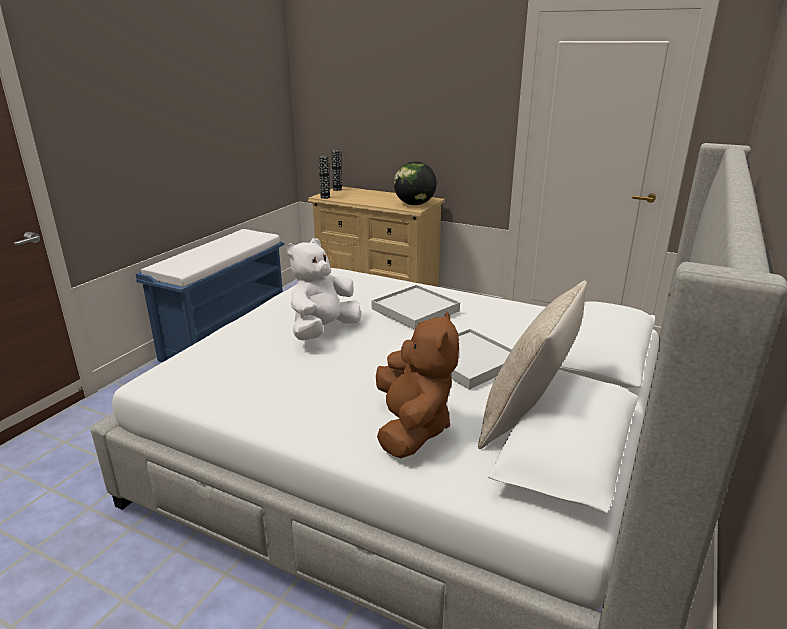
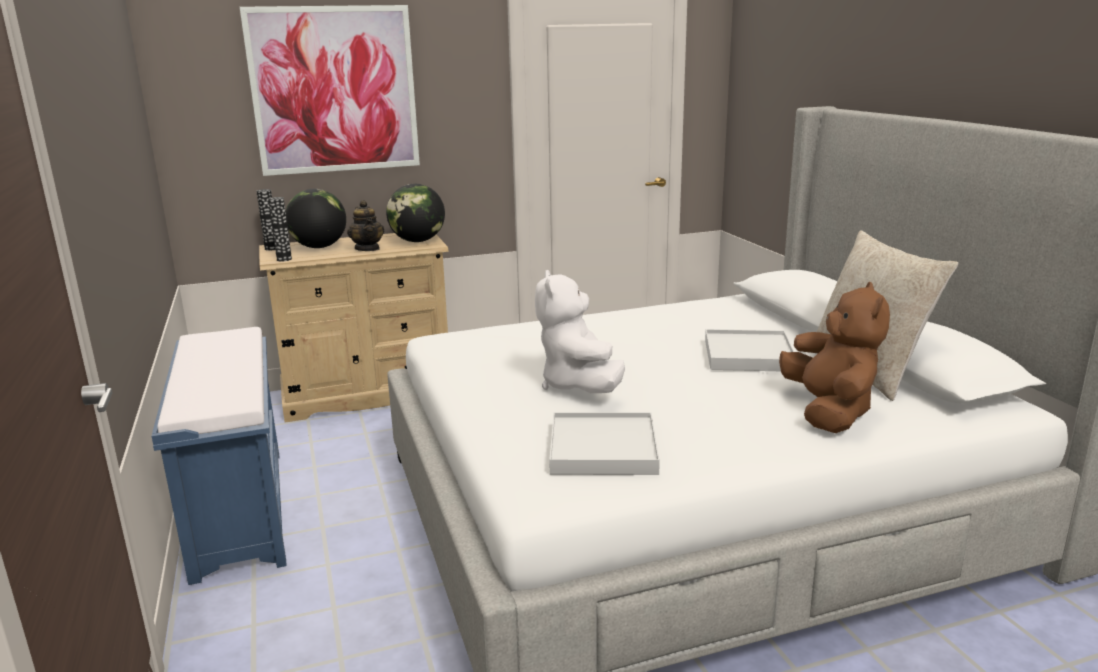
camera: 45 degrees left, 5 degrees down
(359, 194) = (319, 247): none -> globe
(377, 202) = (367, 249): none -> teapot
(391, 86) = (334, 90): none -> picture
(412, 428) = (829, 412): brown plush toy -> brown plush toy turned 45 degrees clockwise
(415, 310) = (614, 337): white tray -> white tray (603, 449)

